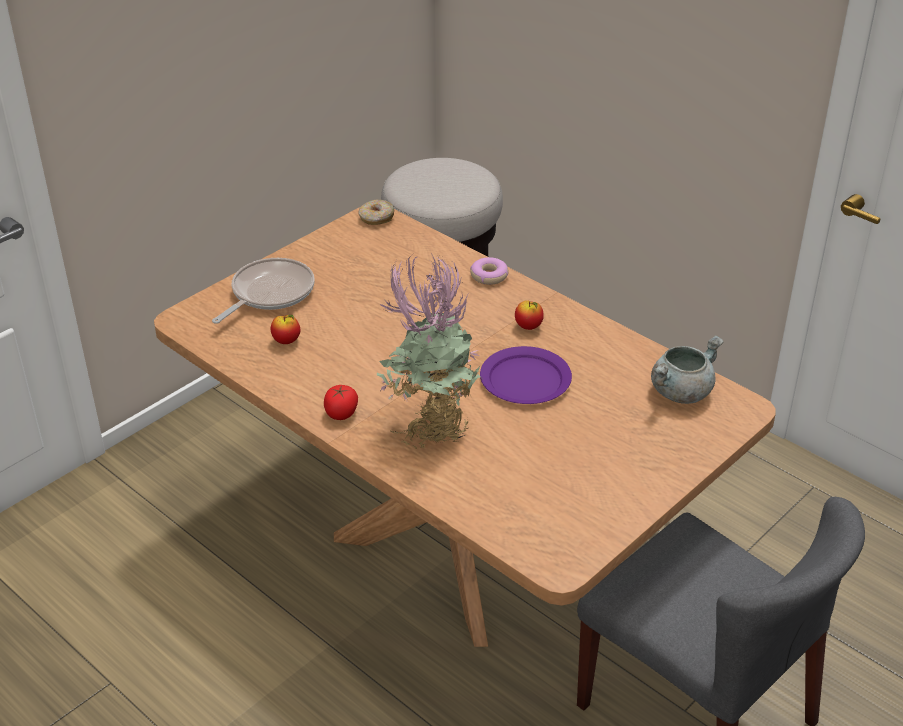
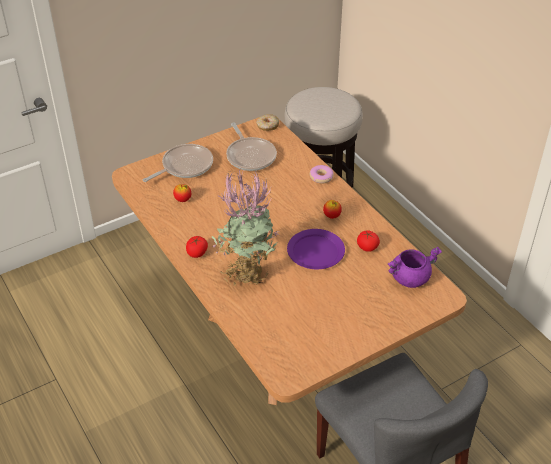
camera: 15 degrees right, 5 degrees up
(367, 263) = (250, 156): none -> frying pan
(600, 361) = (367, 247): none -> tomato
(681, 391) = (410, 278): grey cooking pot -> purple cooking pot

